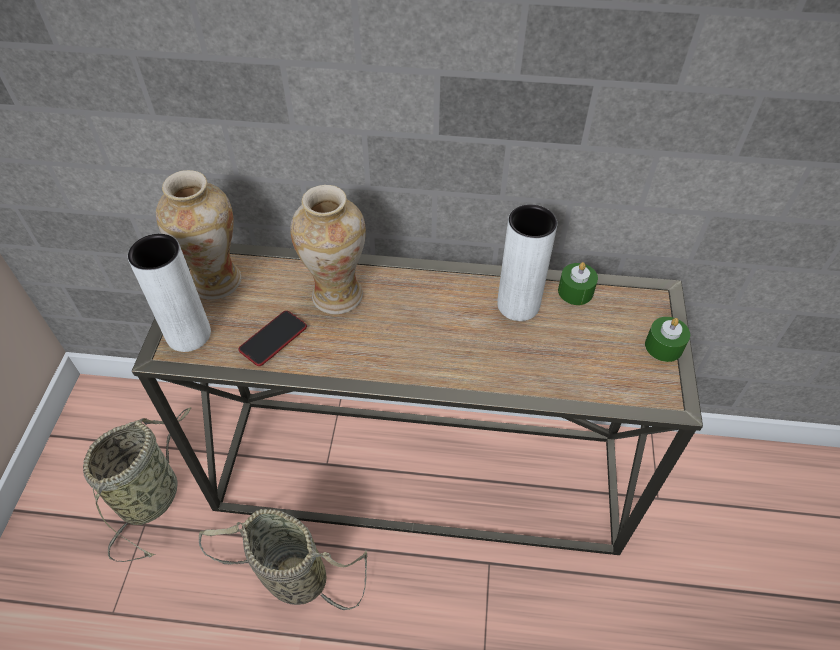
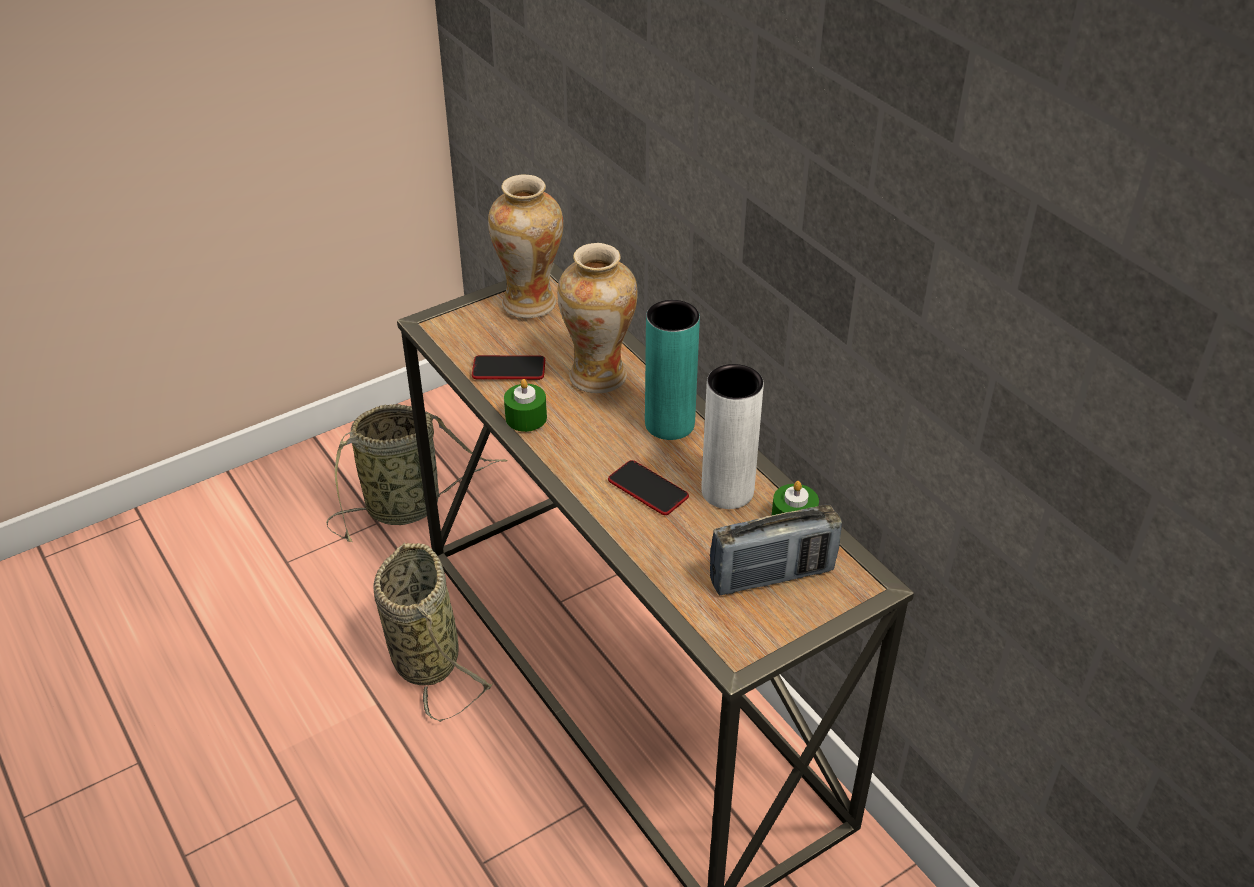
camera: 50 degrees right, 10 degrees down
(188, 334) = (461, 324): white vase -> none
(427, 290) = (669, 424): none -> turquoise vase
(477, 343) = (648, 489): none -> phone
(613, 334) = (772, 576): none -> radio
(663, 346) = (800, 619): green candle -> green candle (526, 417)

